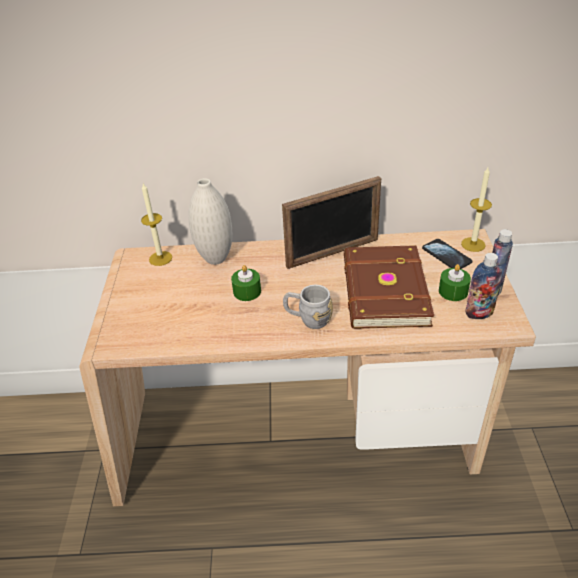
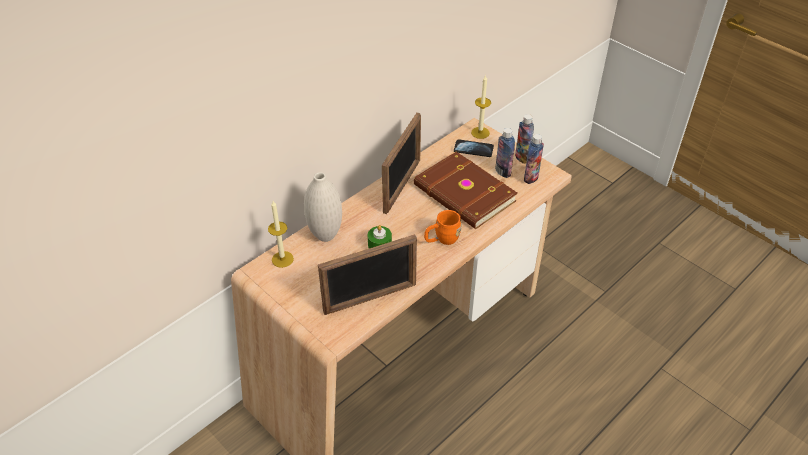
camera: 45 degrees left, 5 degrees up
(179, 331) = (370, 298): none -> picture frame
(308, 319) = (442, 239): grey mug -> orange mug
(453, 291) = (503, 171): green candle -> bottle

